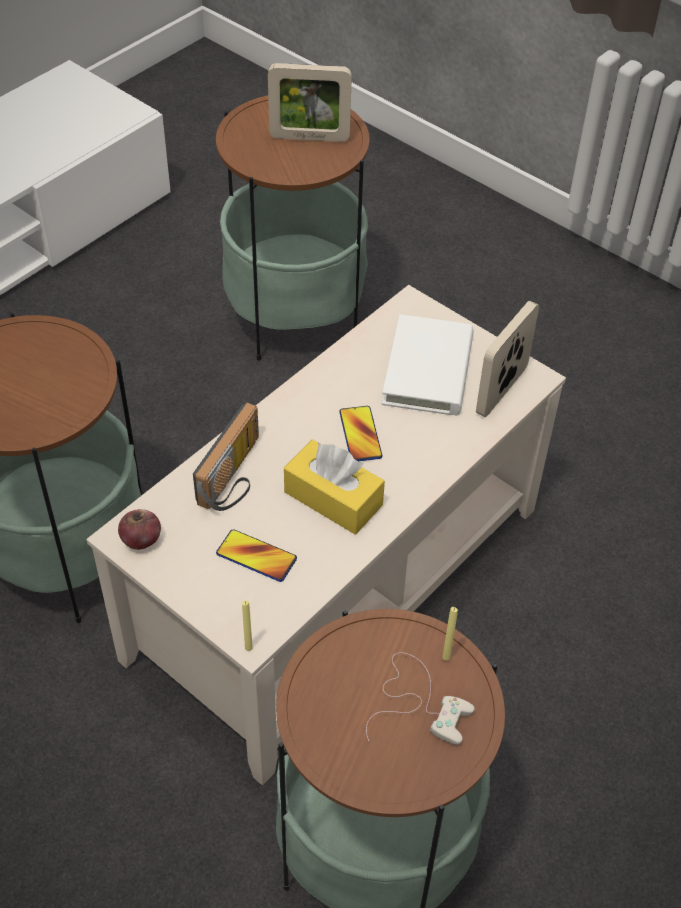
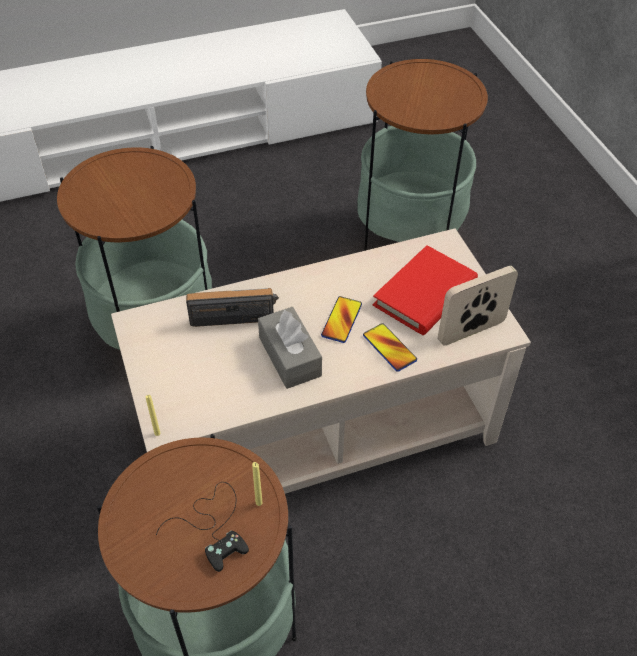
camera: 30 degrees right, 0 degrees up
(141, 540) = (143, 329): apple -> none
(236, 476) = (235, 313): radio -> radio turned 150 degrees counterclockwise
(256, 556) = (208, 373): phone -> phone (389, 348)
(309, 137) = (438, 96): picture frame -> none
(333, 498) = (290, 356): yellow tissue box -> grey tissue box
(418, 702) = (214, 525): white game controller -> black game controller
(428, 370) = (425, 294): white book -> red book

